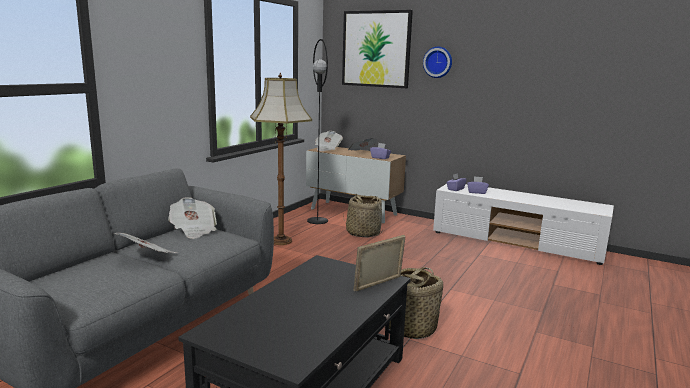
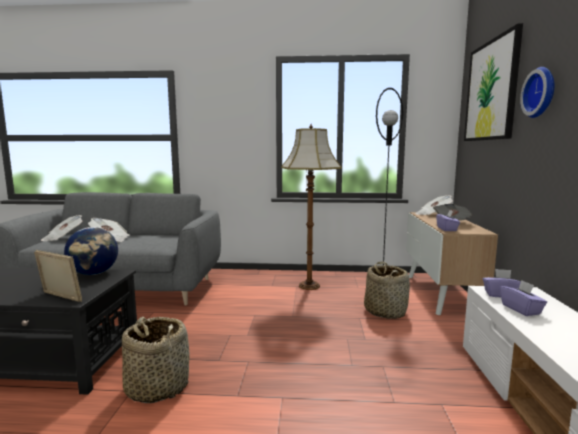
camera: 65 degrees right, 5 degrees down
(193, 230) = (166, 236): newspaper -> newspaper (63, 238)
(310, 271) = (94, 273): none -> globe

